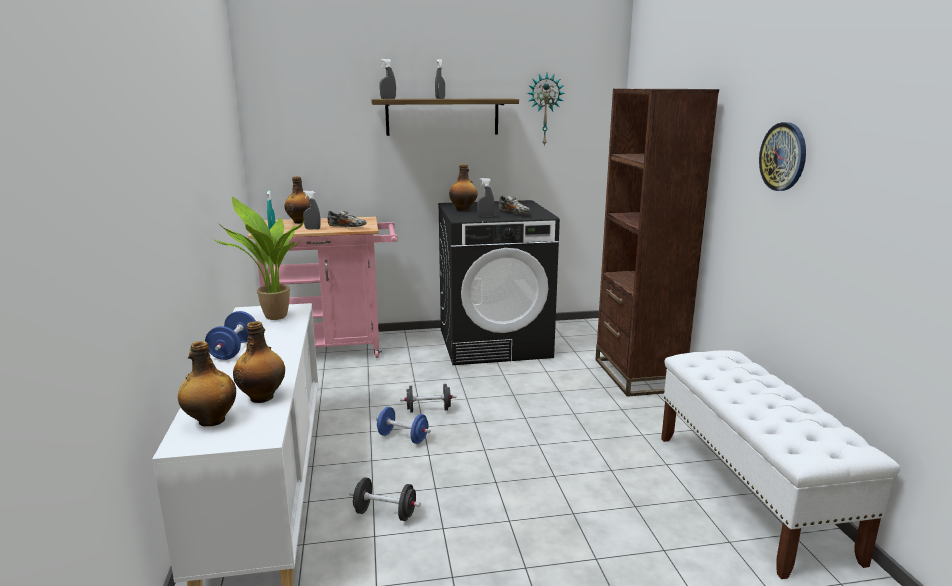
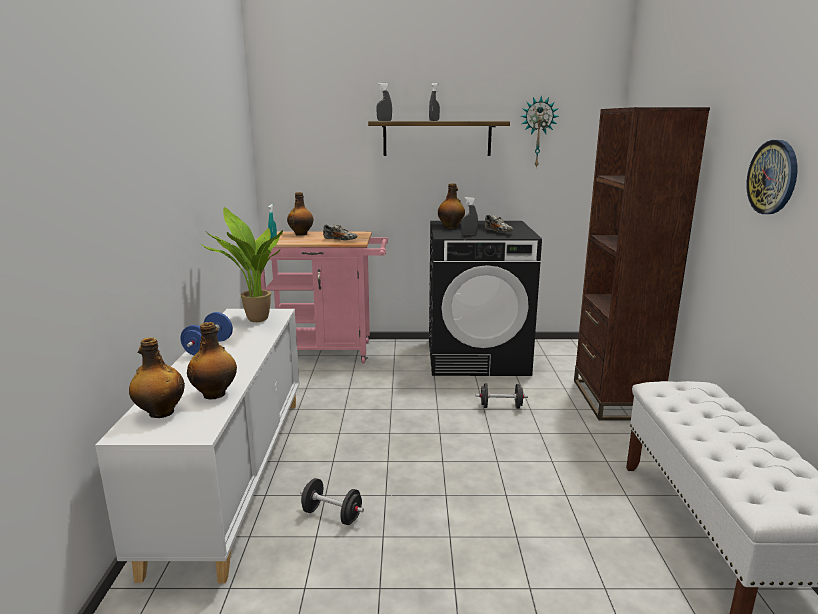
camera: 10 degrees right, 0 degrees up
(312, 229) = (308, 240): grey spray bottle -> none
(403, 437) = (367, 442): blue dumbbell -> none
(428, 410) = (398, 417): black dumbbell -> black dumbbell (501, 407)

